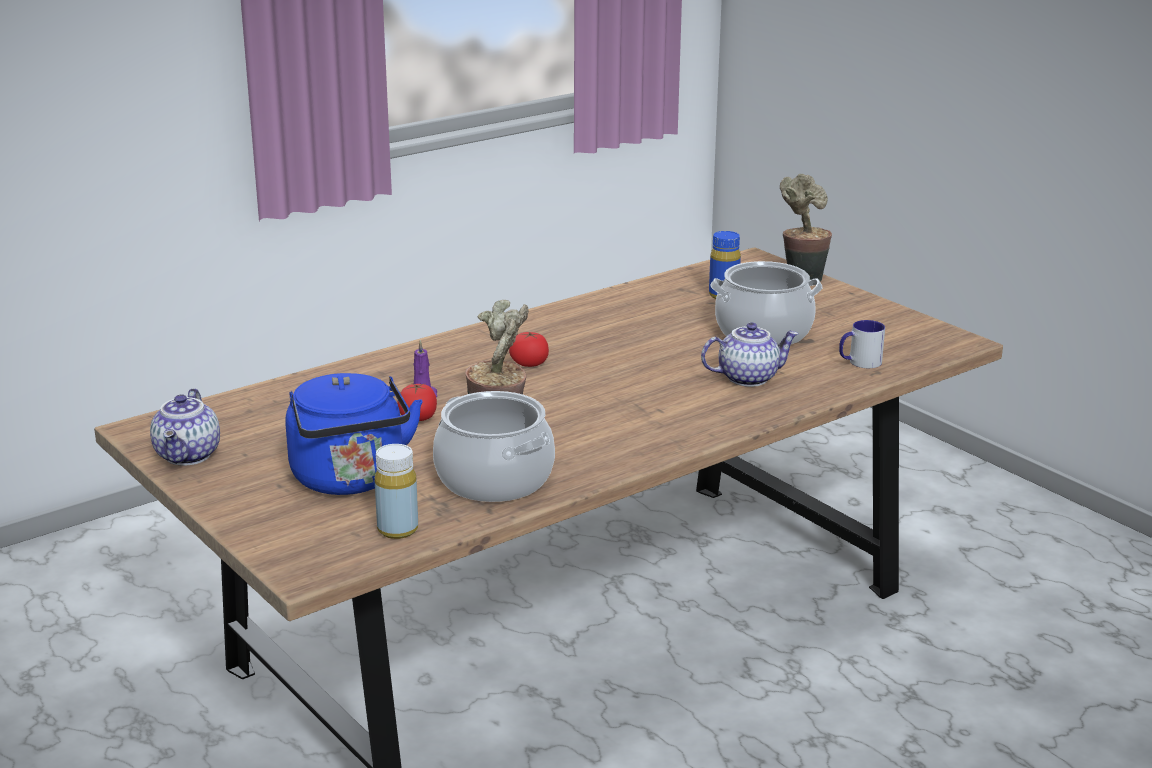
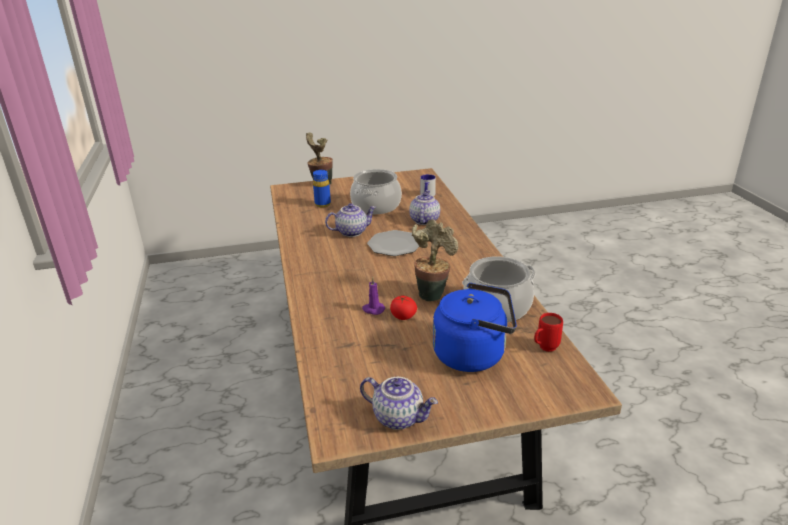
camera: 65 degrees left, 5 degrees up
(397, 530) = (544, 348): yellow bottle -> red mug
(529, 363) = (358, 269): tomato -> none
(633, 372) = (394, 245): none -> plate
(646, 335) = (352, 232): none -> teapot

